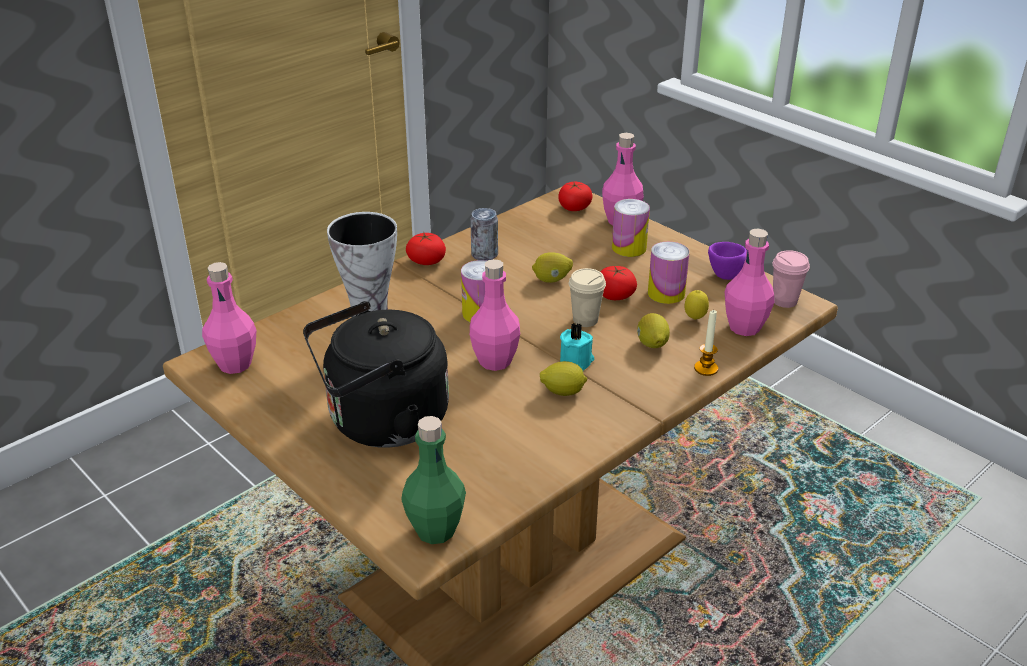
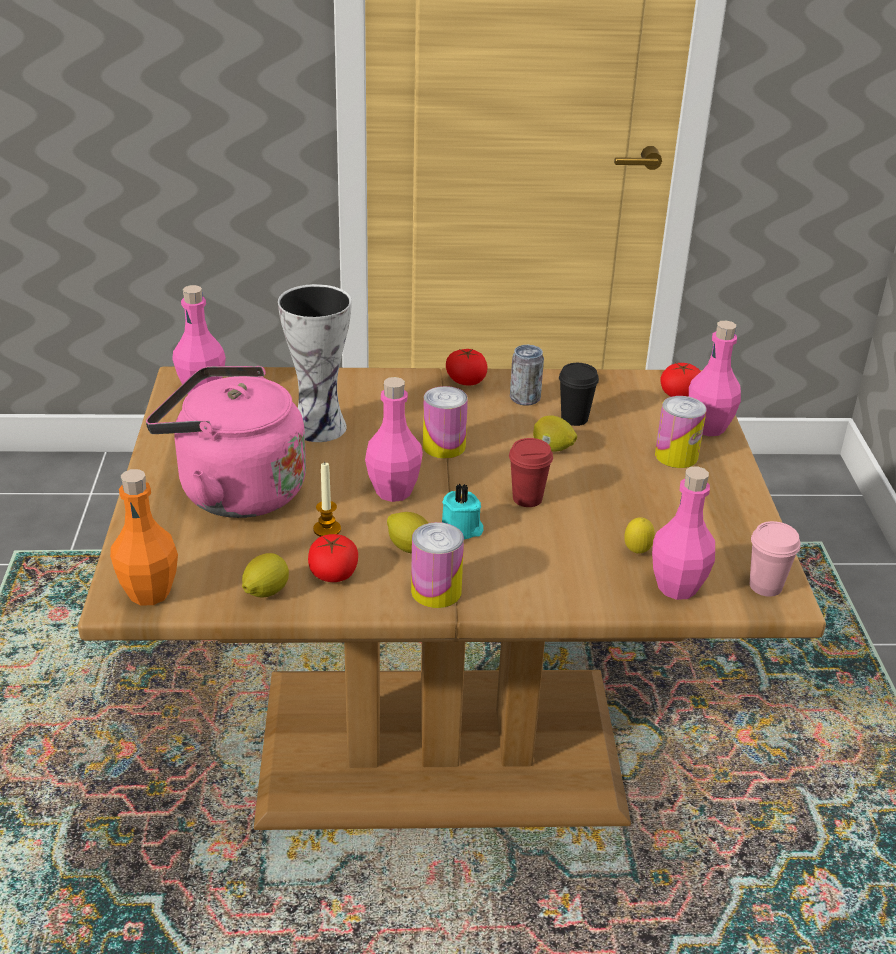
camera: 40 degrees right, 0 degrees up
(381, 423) = (234, 491): black kettle -> pink kettle
(435, 530) = (149, 593): green bottle -> orange bottle
(535, 253) = (574, 418): none -> black cup
(585, 320) = (527, 499): beige cup -> red cup
(615, 295) = (592, 491): tomato -> tomato (333, 573)
(652, 345) = (555, 552): lemon -> lemon (265, 592)
(666, 293) = (645, 515): can -> can (436, 591)
(706, 368) = (574, 602): candle -> candle (327, 529)
(730, 277) = (741, 534): purple cup -> none

